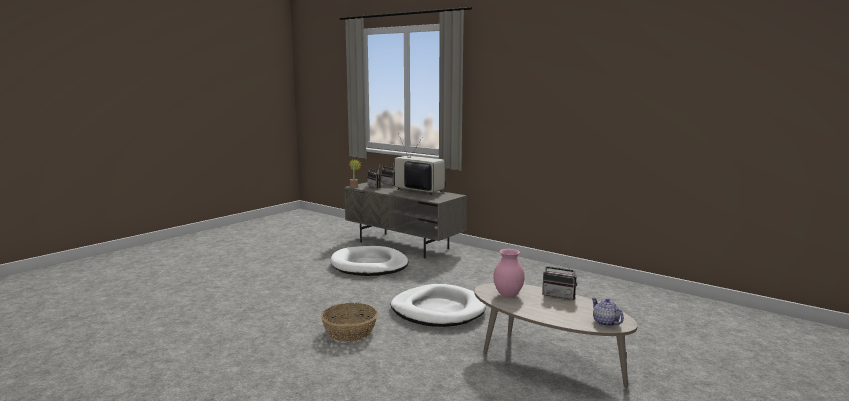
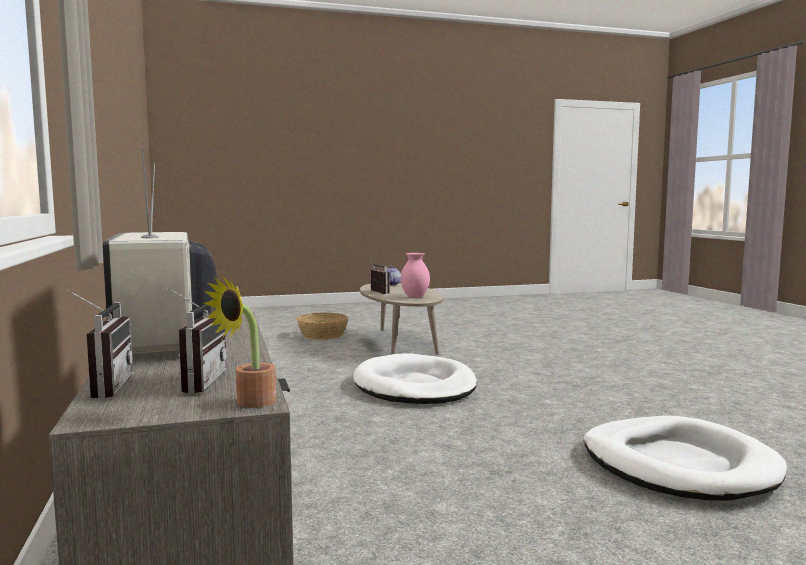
camera: 145 degrees left, 5 degrees down
(350, 332) = (548, 389): basket -> basket (322, 335)
(369, 265) = (396, 483): white dog bed -> white dog bed (678, 465)

